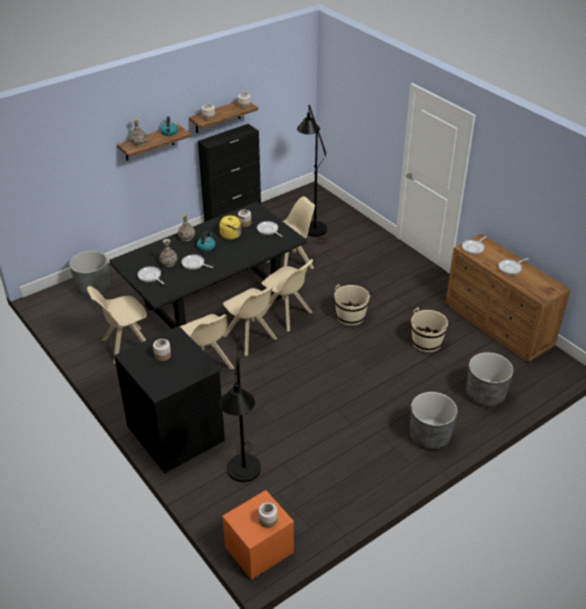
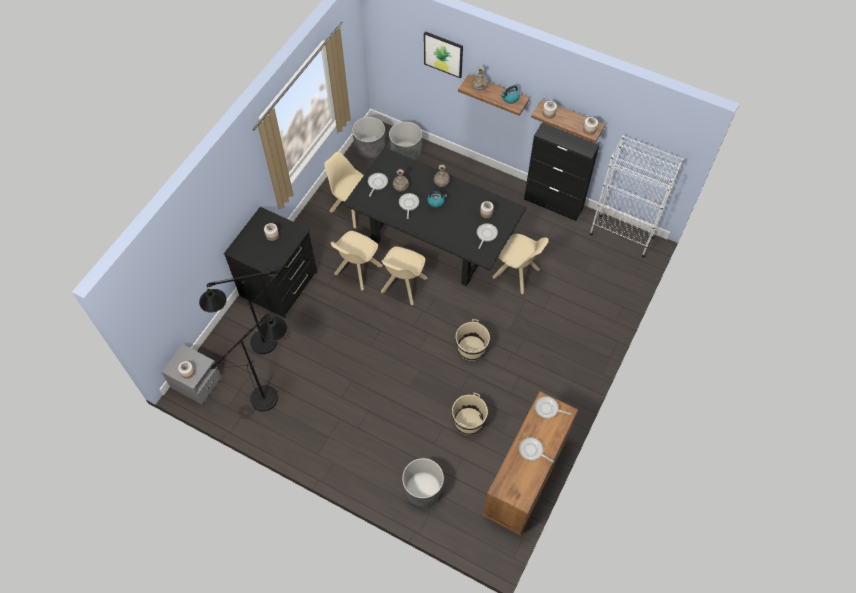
camera: 65 degrees right, 20 degrees up
(87, 140) = (443, 54): none -> picture
(232, 235) = (463, 212): yellow kettle -> none
(259, 550) = (196, 383): orange nightstand -> grey nightstand
(287, 315) = (446, 300): beige chair -> none
(294, 199) = (621, 235): none -> white bookcase
(312, 225) = (588, 267): black floor lamp -> black floor lamp (271, 393)
(429, 436) = (353, 459): grey planter -> grey planter (370, 148)

